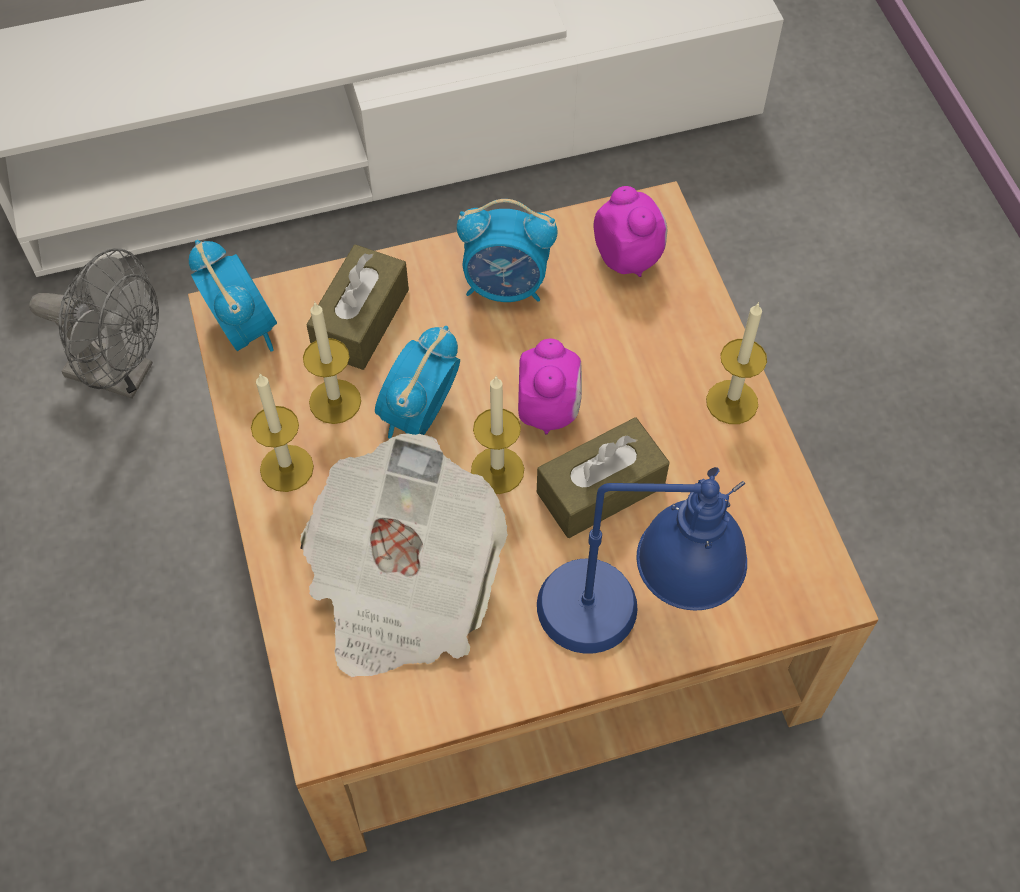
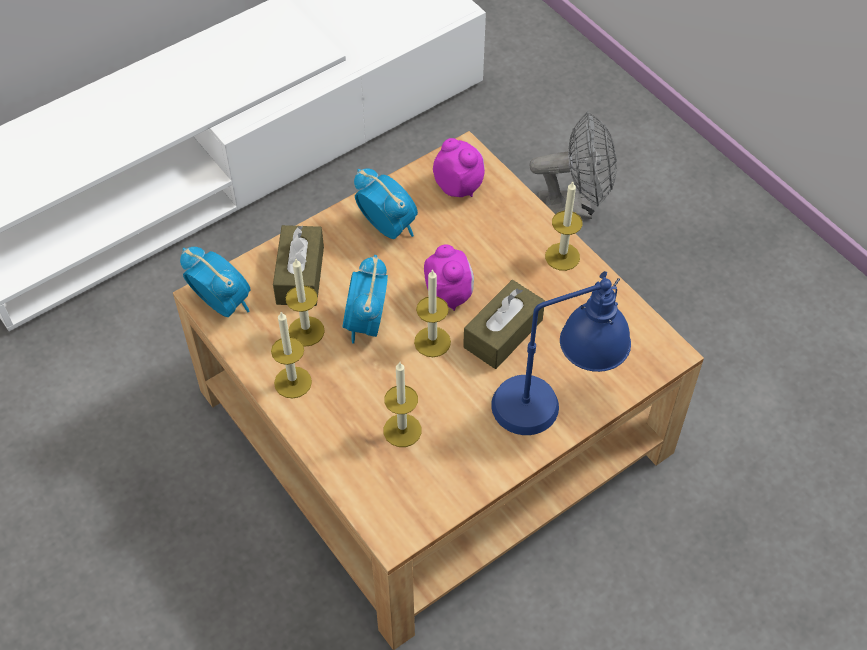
camera: 20 degrees left, 5 degrees down
(122, 374) = (103, 380): grey fan -> grey fan (574, 207)
(402, 585) = (402, 430): newspaper -> candle
(506, 286) = (387, 227): alarm clock -> alarm clock turned 120 degrees counterclockwise

